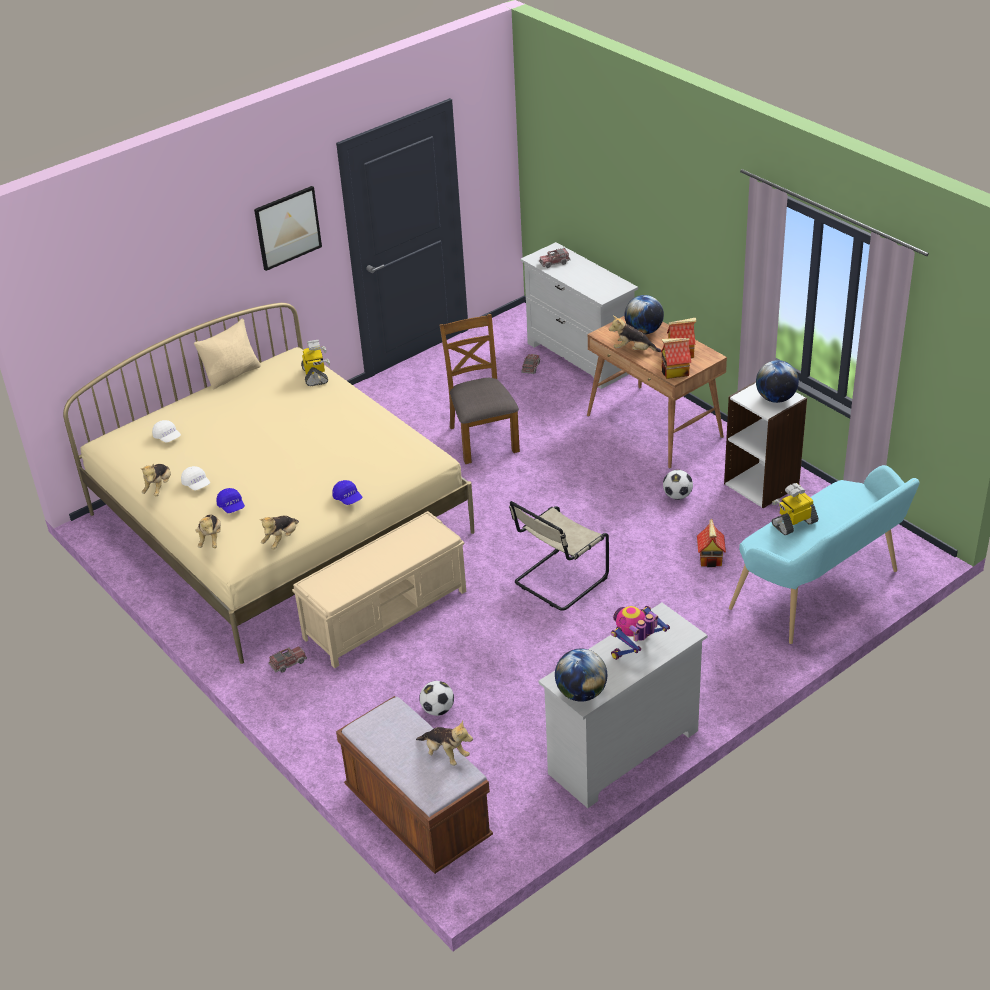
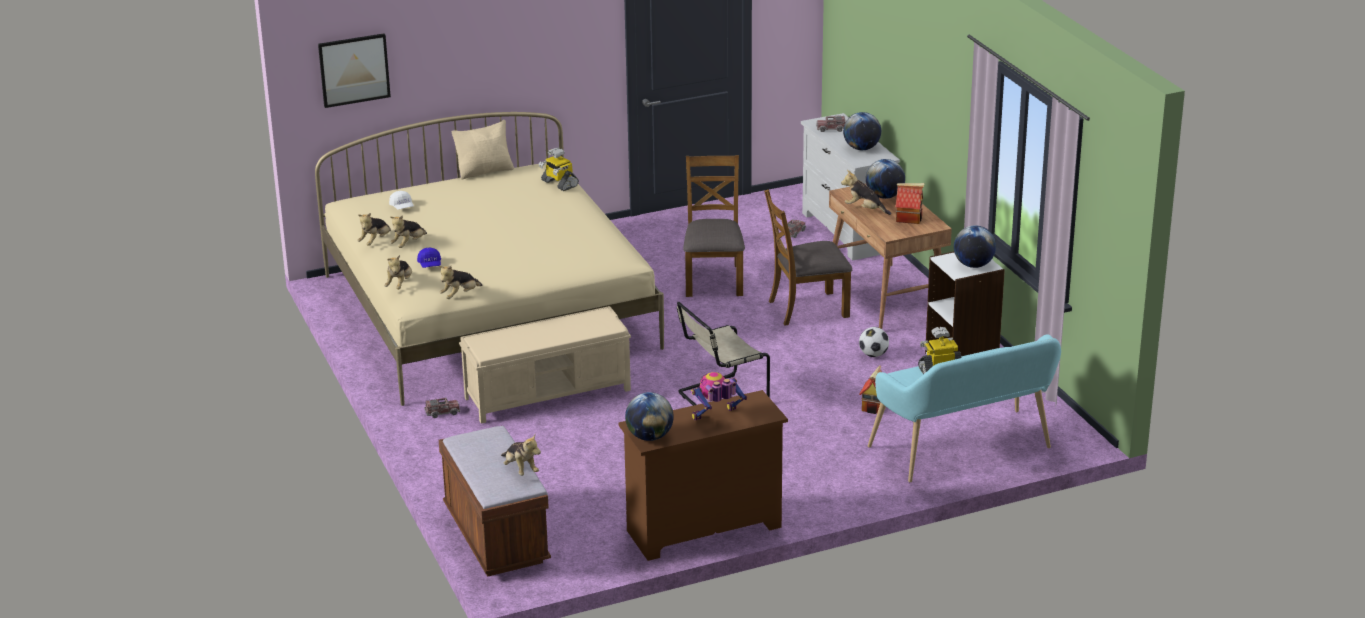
camera: 15 degrees right, 10 degrees down
(196, 484) = (408, 244): white cap -> plush toy
(287, 227) = (563, 42): picture -> picture (354, 70)
(316, 376) = (559, 183): toy robot -> toy robot turned 135 degrees clockwise
(348, 498) = (534, 276): blue cap -> none
(438, 710) = (555, 469): football -> none
(588, 454) = (807, 308): none -> brown chair
(595, 280) = (861, 148): none -> globe
(623, 752) = (703, 529): white dresser -> brown dresser
(674, 372) = (893, 232): toy house -> none

